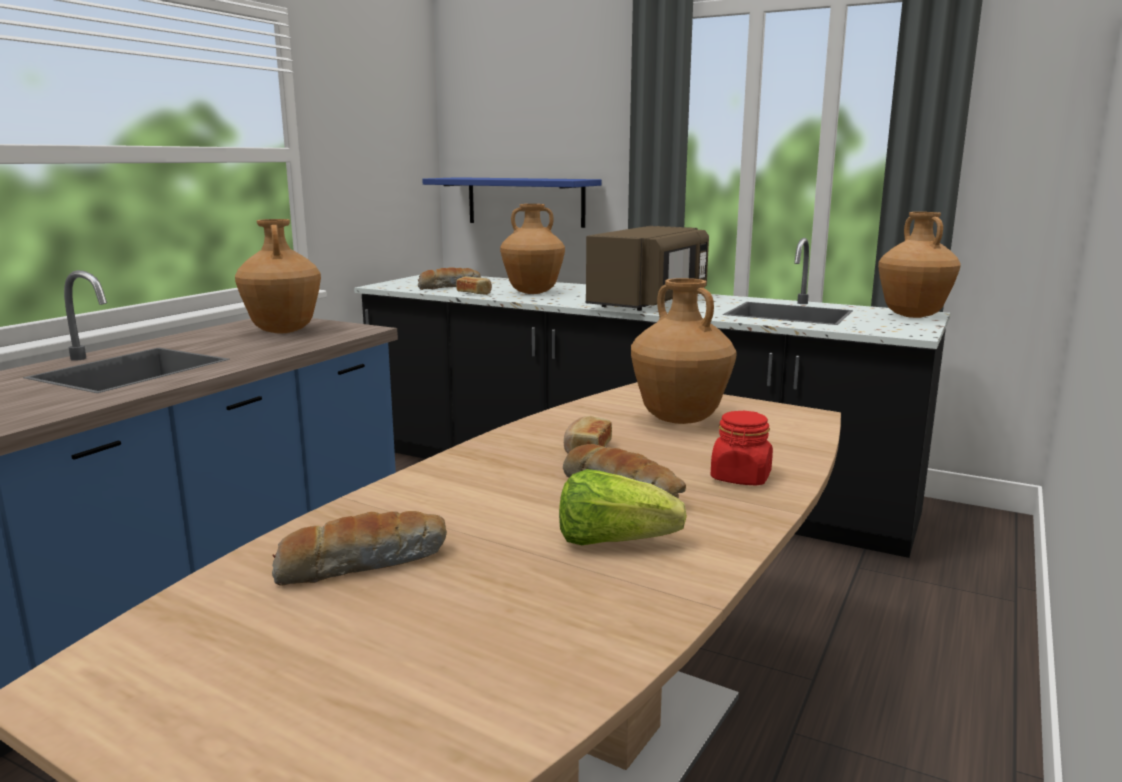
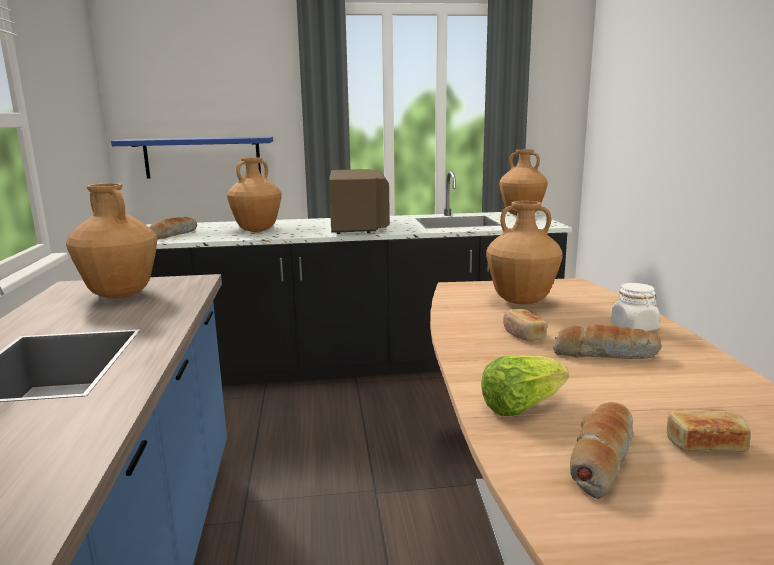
camera: 35 degrees left, 0 degrees up
(474, 293) = (211, 237): bread -> bread (704, 444)
(613, 541) = (677, 386): lettuce -> lettuce (521, 406)
(740, 477) = (634, 327): red jar -> white jar

